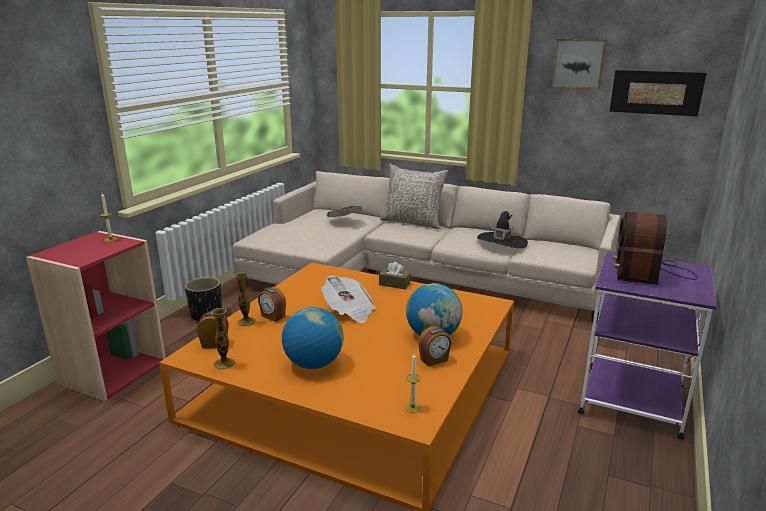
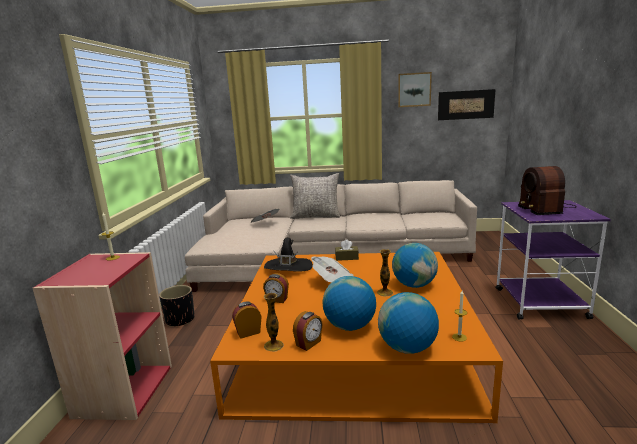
camera: 20 degrees left, 5 degrees down
(246, 322) = (258, 308): vase -> vase (384, 292)
(345, 402) = (407, 348): none -> globe
(434, 360) = (435, 301): alarm clock -> alarm clock (309, 343)
(501, 242) = (392, 218): black hat -> black hat (288, 267)

